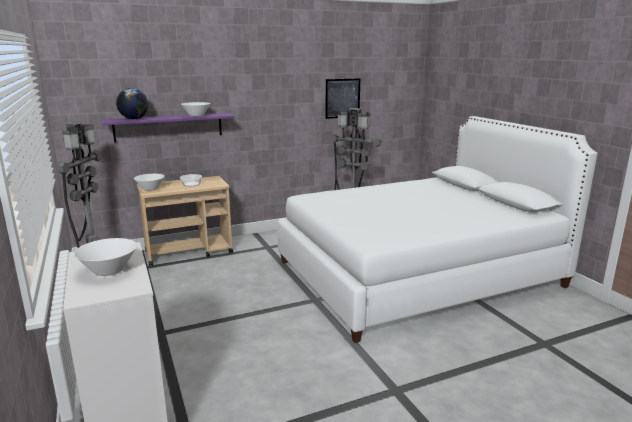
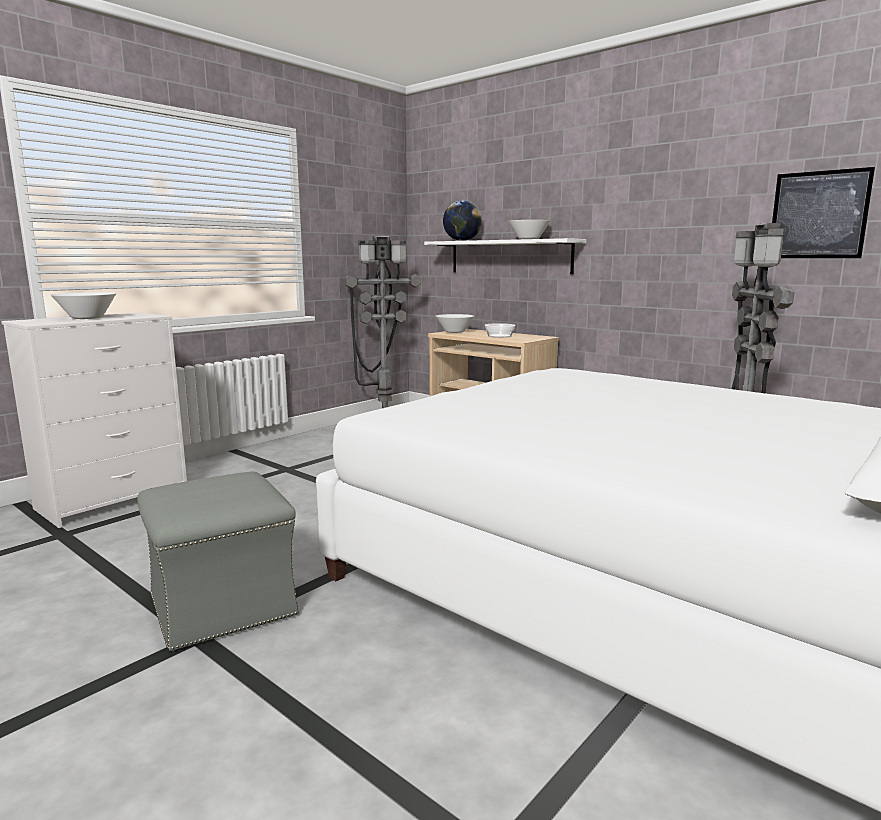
camera: 65 degrees right, 5 degrees down
(169, 127) = (509, 257): purple shelf -> white shelf
(365, 380) = (223, 605): none -> grey ottoman

